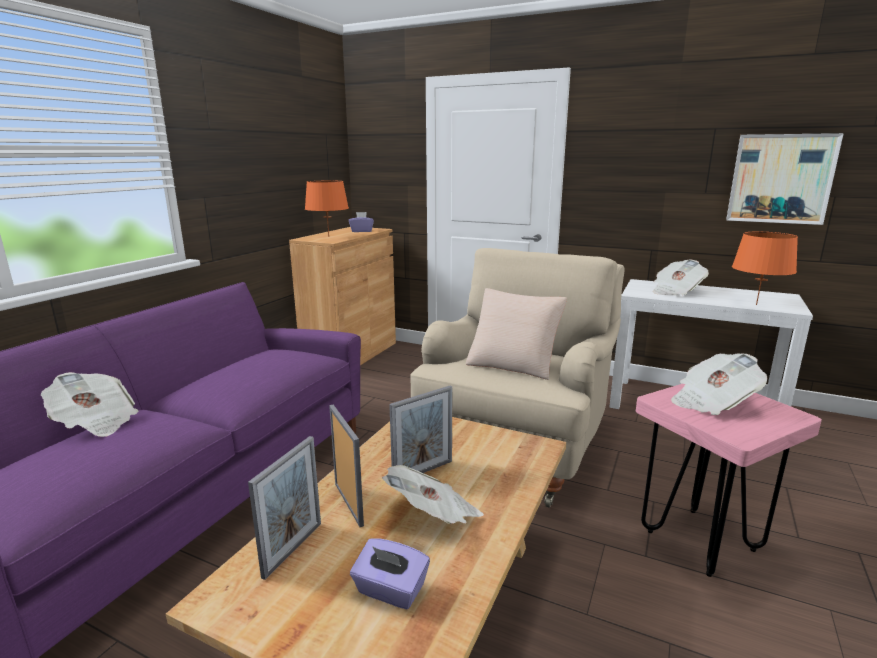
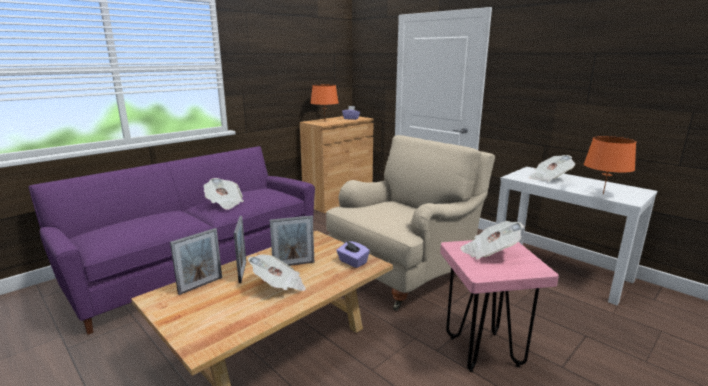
camera: 20 degrees right, 0 degrees up
(95, 422) = (151, 212): newspaper -> newspaper (224, 203)
(390, 590) = (228, 312): purple tissue box -> purple tissue box (352, 262)
(514, 364) = (391, 213): beige pillow -> none
(780, 179) = (646, 95): picture -> none

